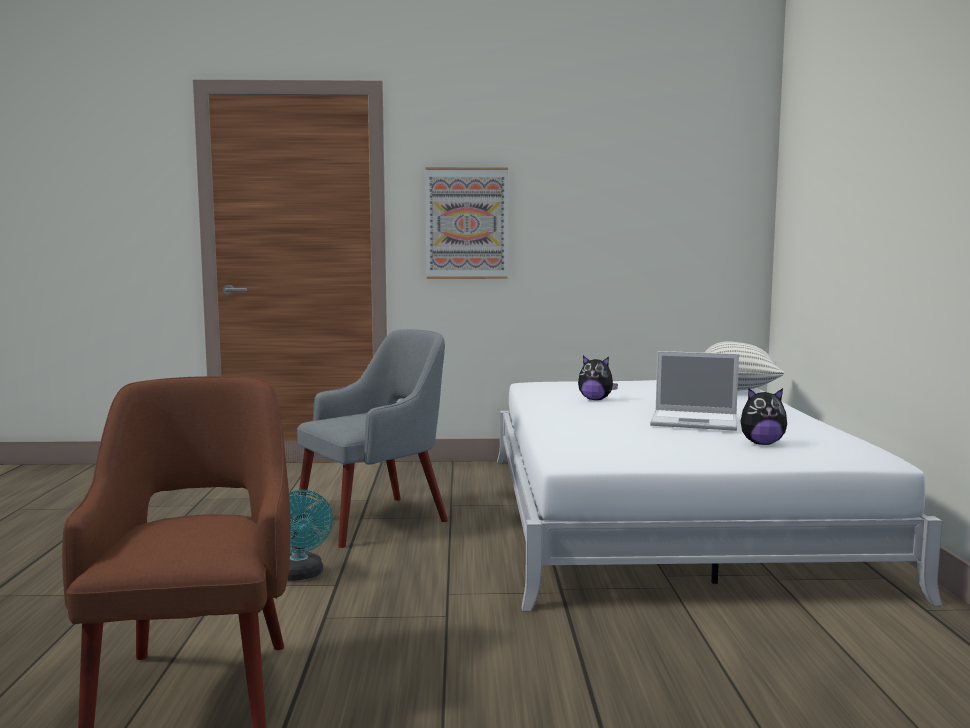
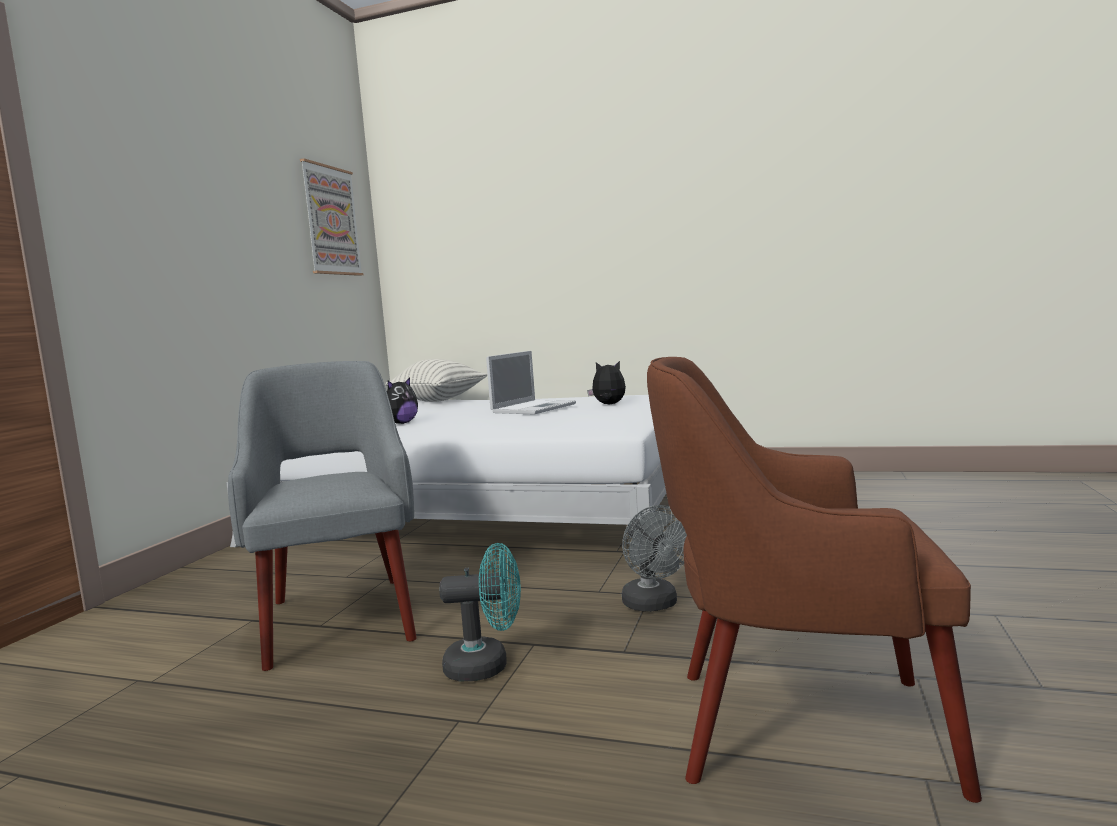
camera: 70 degrees left, 0 degrees up
(421, 620) = (654, 605): none -> grey fan
(466, 223) = (152, 244): picture -> picture (331, 221)
(761, 443) = (609, 404): plush toy -> plush toy turned 90 degrees counterclockwise

